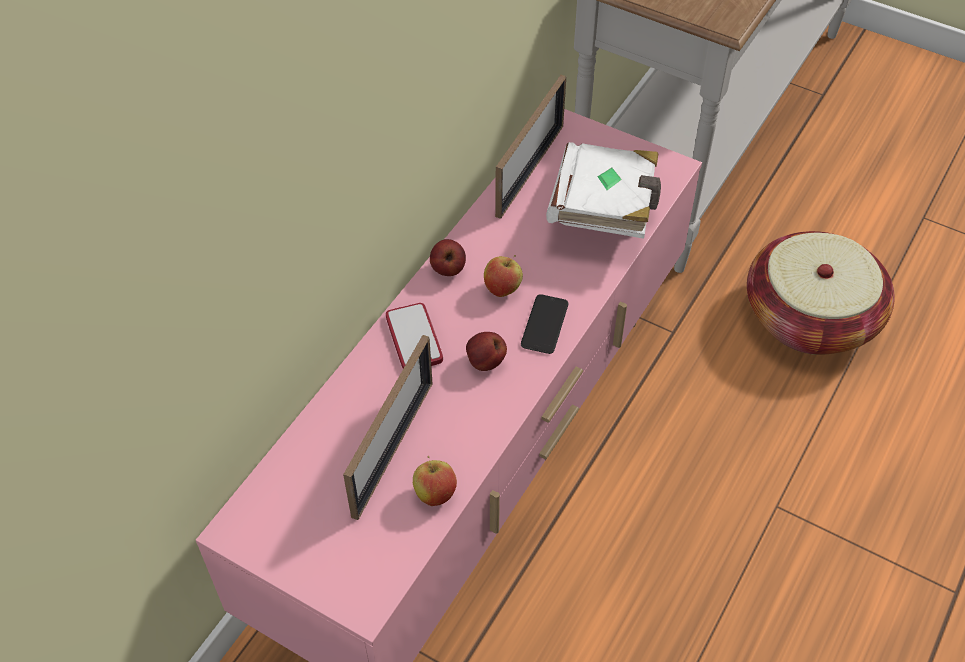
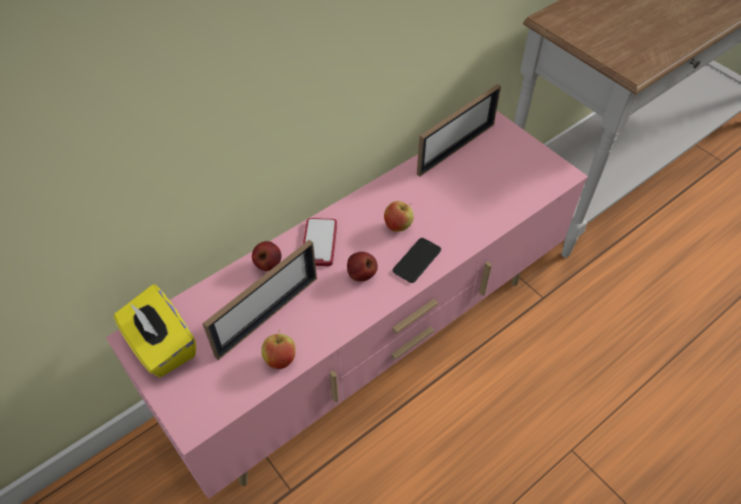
camera: 20 degrees right, 0 degrees up
(276, 526) = (161, 346): none -> yellow tissue box
(448, 269) = (366, 201): apple -> apple (268, 264)
(605, 210) = (499, 191): white book -> none
(810, 317) = (651, 318): basket -> none

